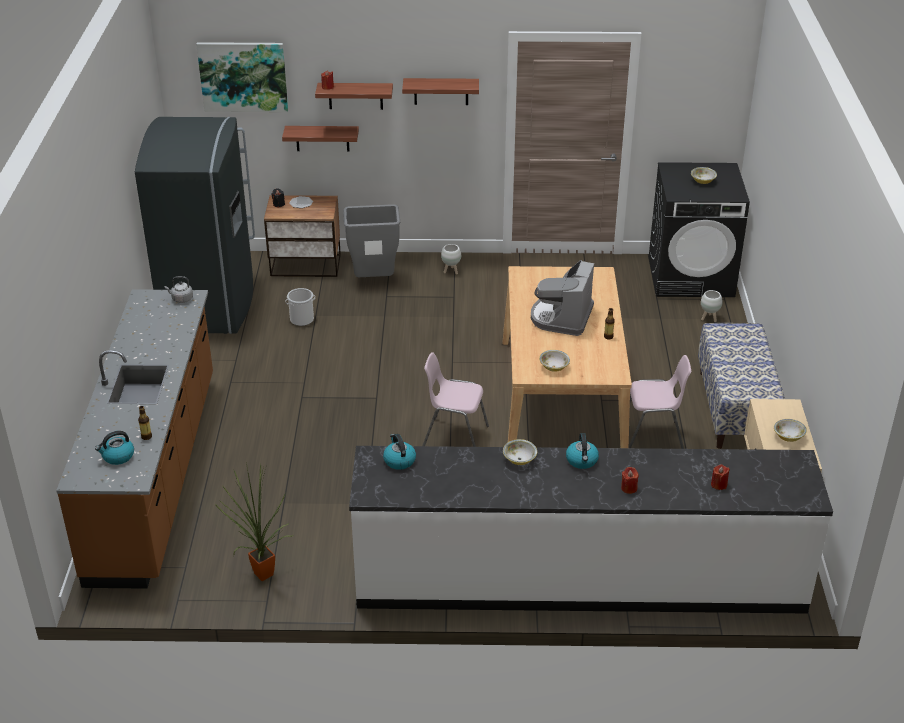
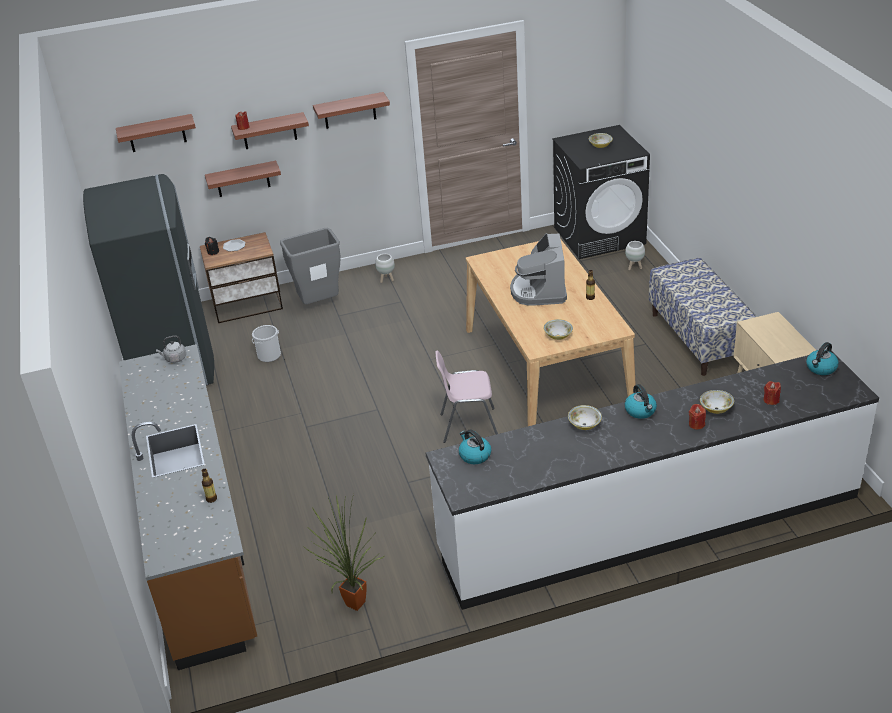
camera: 15 degrees left, 0 degrees up
(117, 456) = (192, 526): kettle -> kettle (821, 368)
(243, 76) = (156, 133): picture -> shelf
(652, 436) = (642, 380): pink chair -> none
(788, 437) = (788, 346): bowl -> bowl (716, 408)

